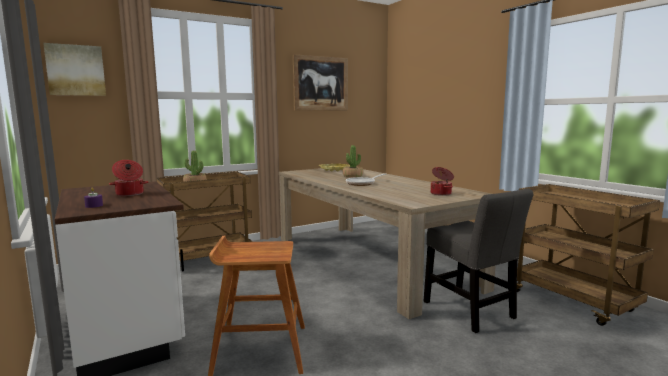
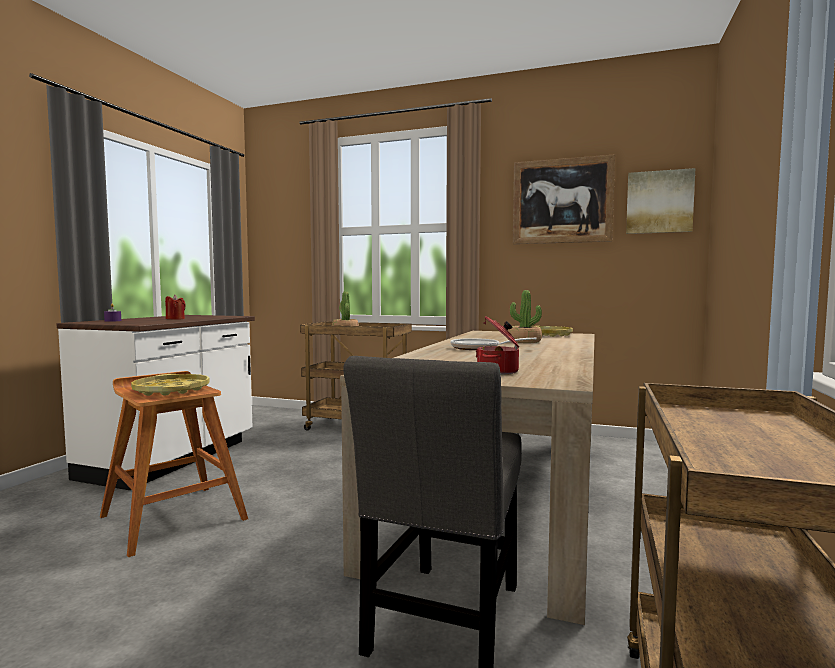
camera: 50 degrees right, 5 degrees down
(76, 70) = (280, 211): picture -> picture (659, 202)
(129, 194) = (175, 319): cooking pot -> red candle
(262, 250) = (171, 390): none -> yellow tray

